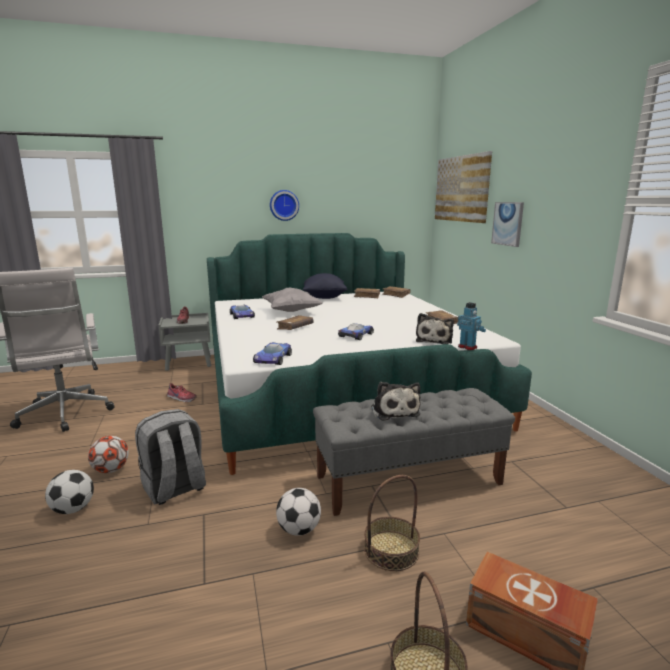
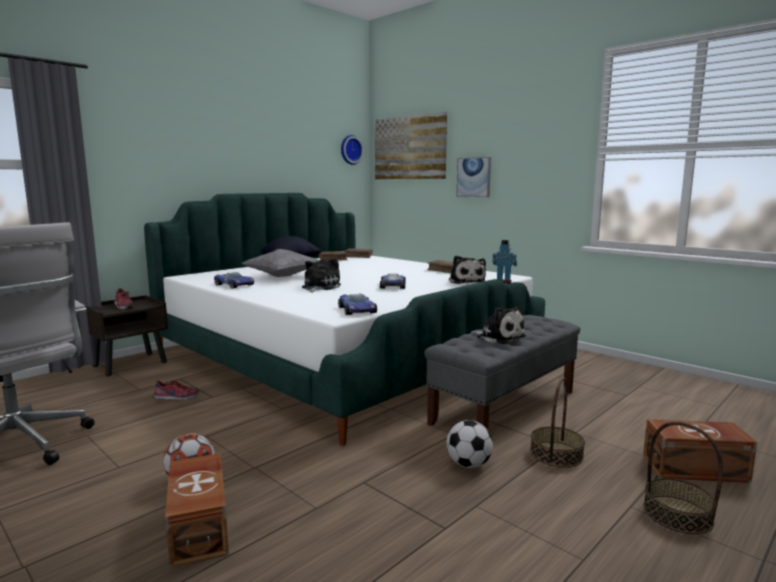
camera: 30 degrees left, 5 degrees down
(73, 509) = (201, 526): football -> brown storage box
(174, 489) = (299, 473): grey backpack -> none
(189, 363) = (131, 364): grey nightstand -> brown nightstand
(284, 205) = (230, 160): wall clock -> wall clock (350, 150)
(295, 327) = (319, 287): brown book -> plush toy

